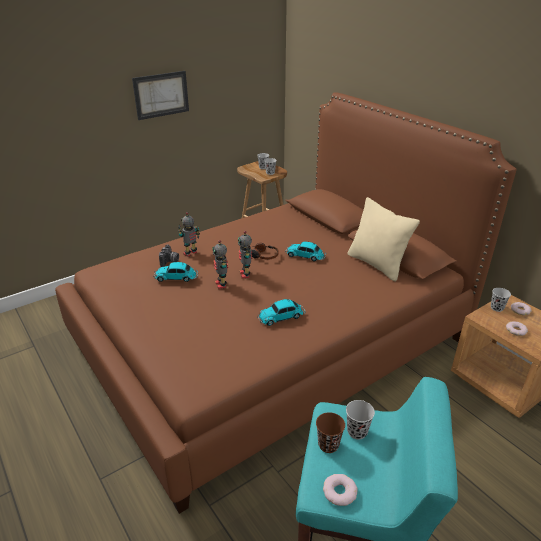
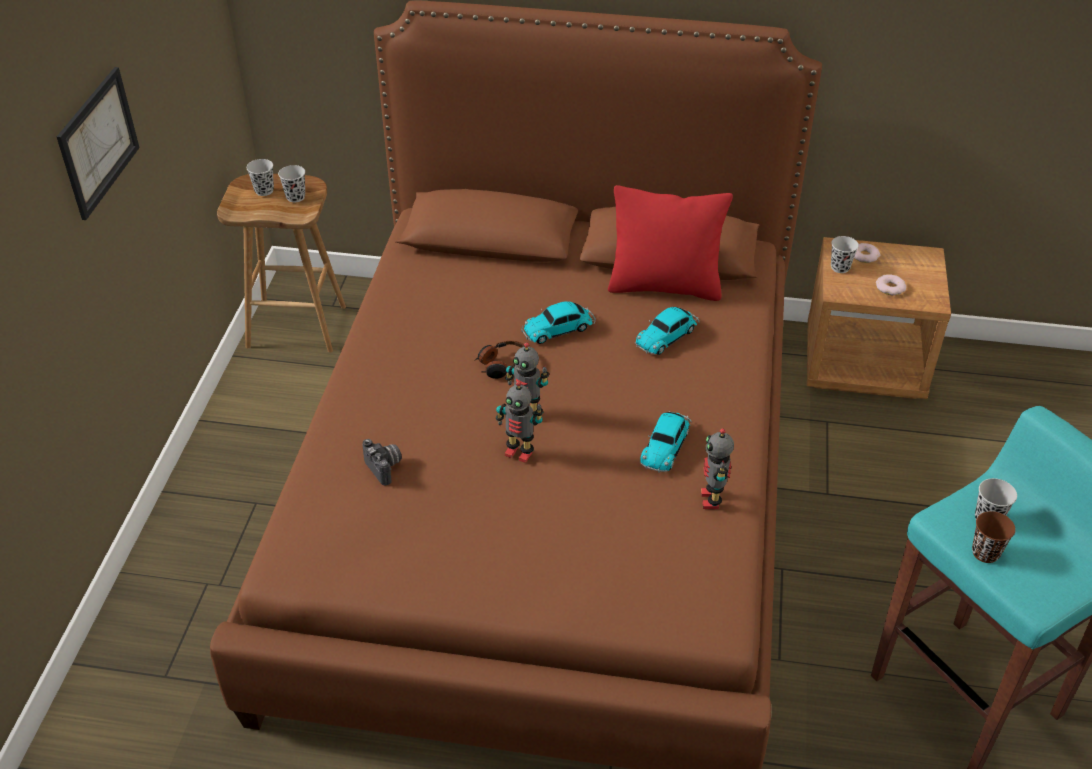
camera: 45 degrees left, 10 degrees up
(177, 277) = (441, 485): toy car -> toy car (667, 336)
(191, 253) = (390, 432): toy robot -> toy robot (712, 499)
(339, 492) = (1051, 588): donut -> none
(377, 264) = (665, 286): beige pillow -> red pillow

